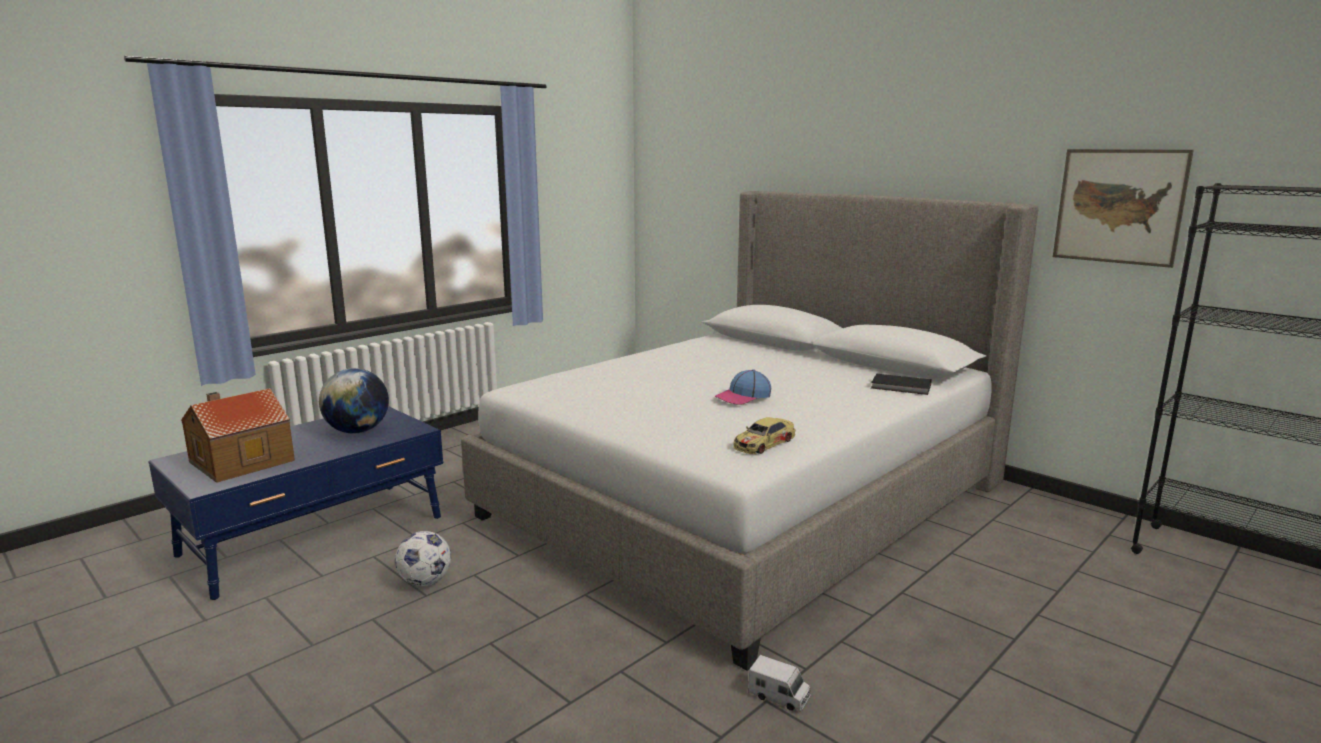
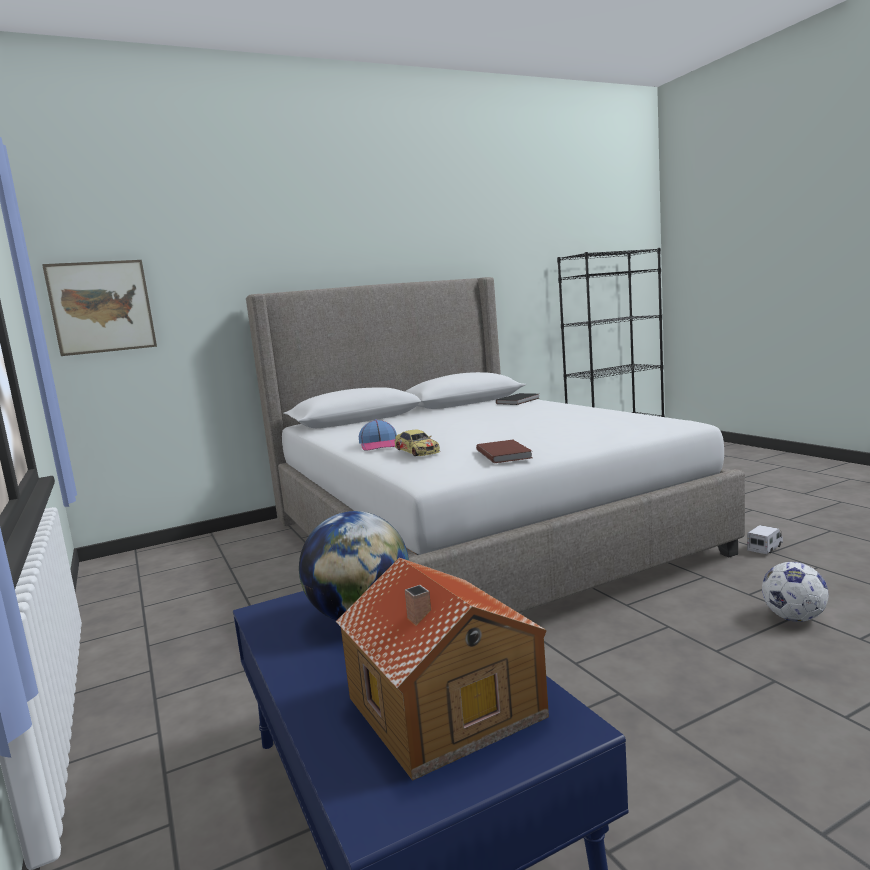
camera: 70 degrees left, 5 degrees down
(425, 582) = (587, 695): football -> football (794, 618)
(576, 401) = (505, 454): none -> brown book
(743, 397) = (520, 422): cap -> cap (379, 445)
(764, 443) = (632, 419): toy car -> toy car (417, 450)
(1119, 206) = (515, 276): picture -> picture (102, 307)

